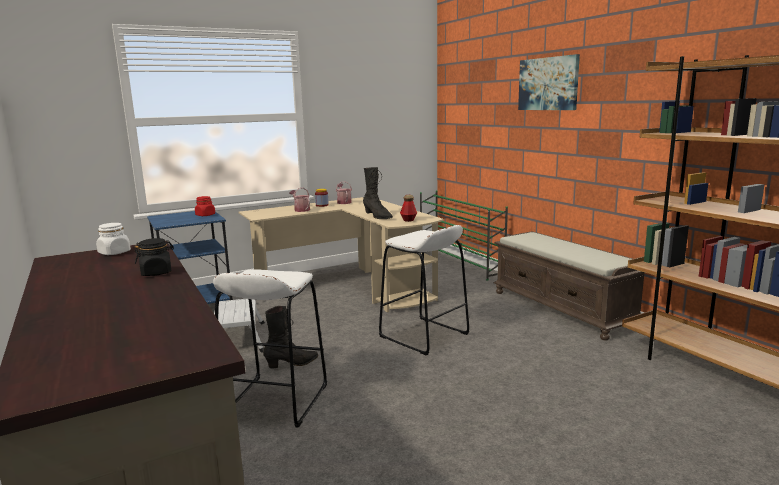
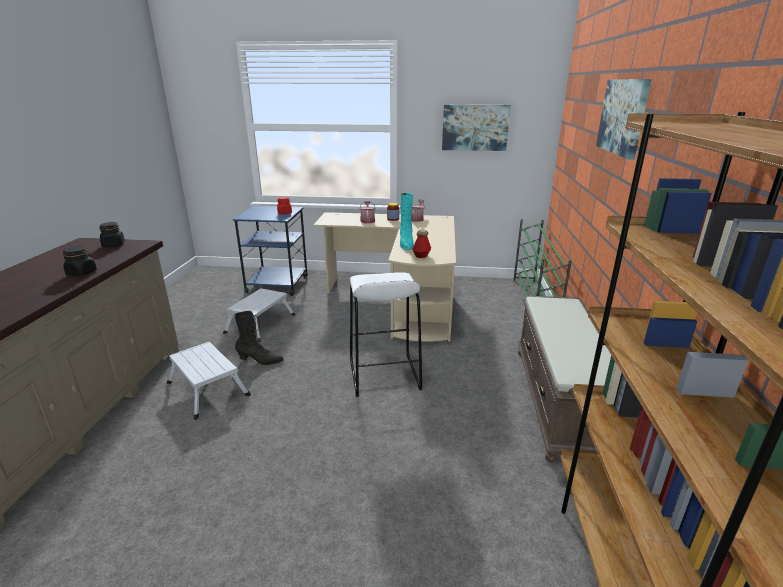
camera: 35 degrees right, 10 degrees up
(114, 253) = (114, 245): white jar -> black jar
(275, 401) = (207, 388): white stool -> white step ladder
(372, 112) = (475, 127): none -> picture
(377, 216) = (406, 244): black boot -> turquoise boot

